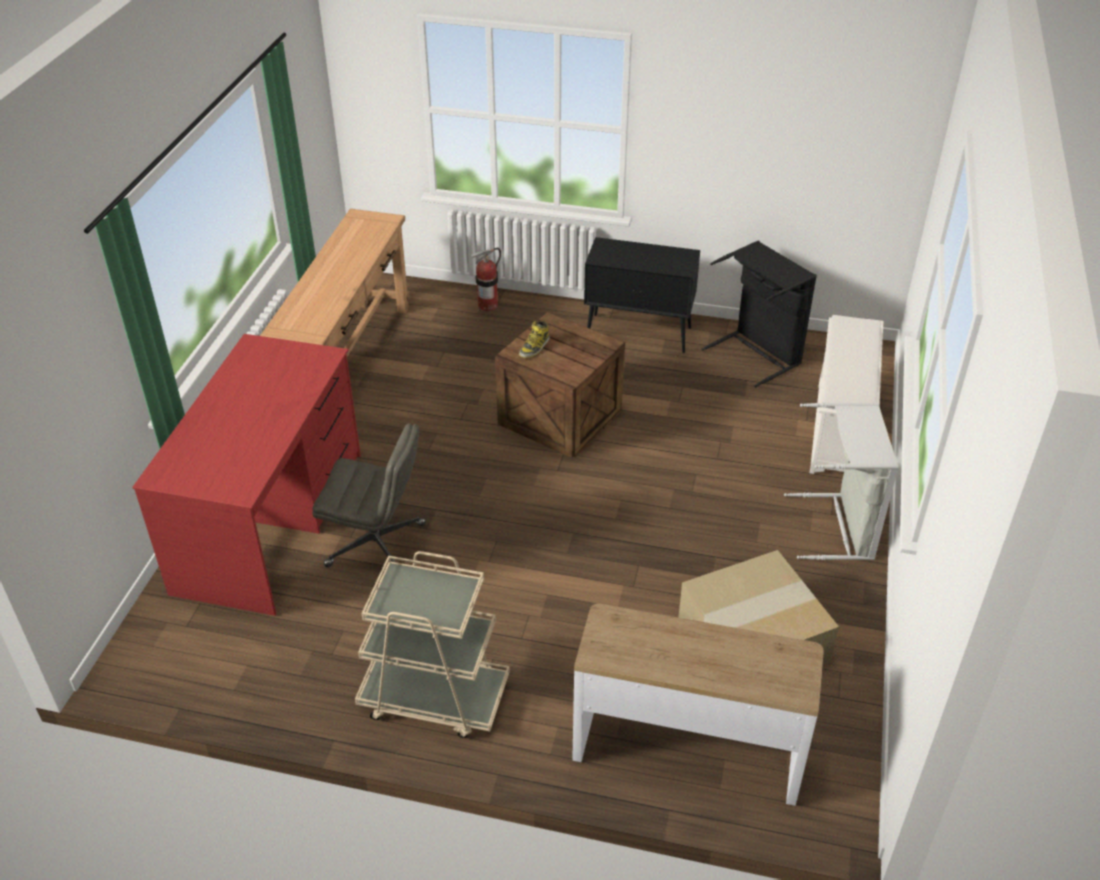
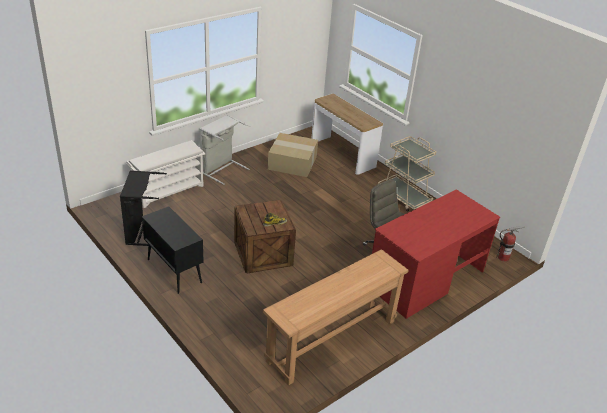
camera: 145 degrees left, 5 degrees down
(487, 306) = (222, 334): fire extinguisher -> fire extinguisher (503, 257)

